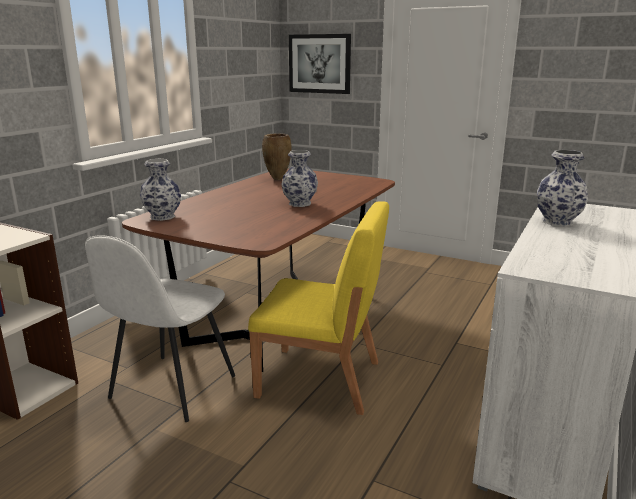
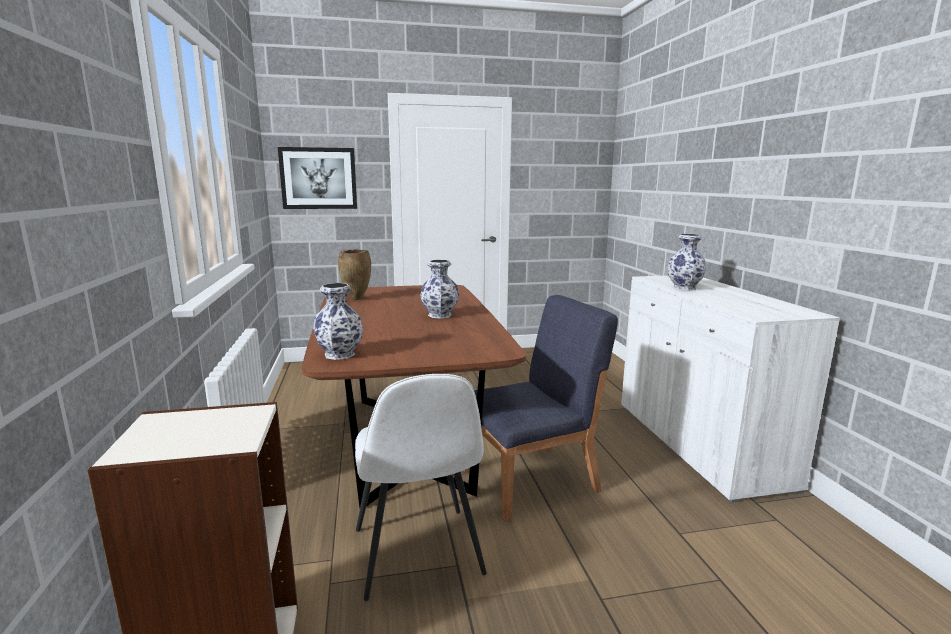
camera: 40 degrees left, 5 degrees down
(321, 379) = (531, 480): yellow chair -> blue chair

